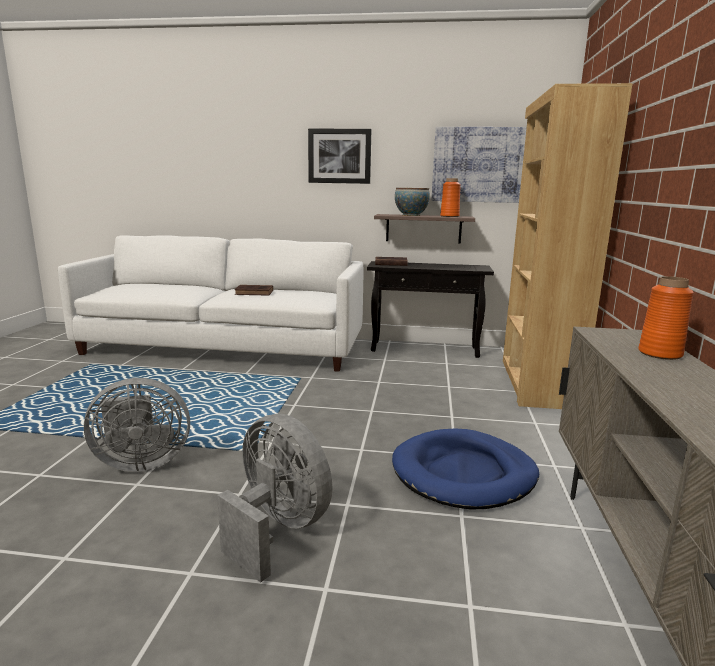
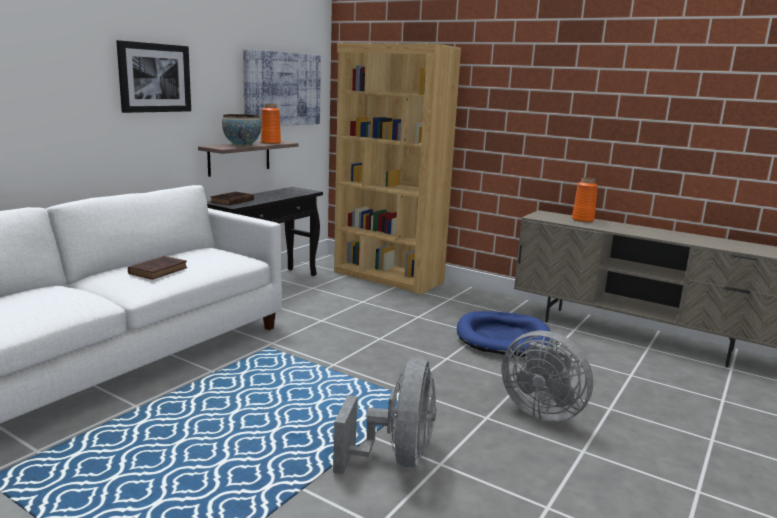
camera: 65 degrees left, 0 degrees up
(277, 529) = (542, 411): grey fan -> grey fan turned 120 degrees counterclockwise

